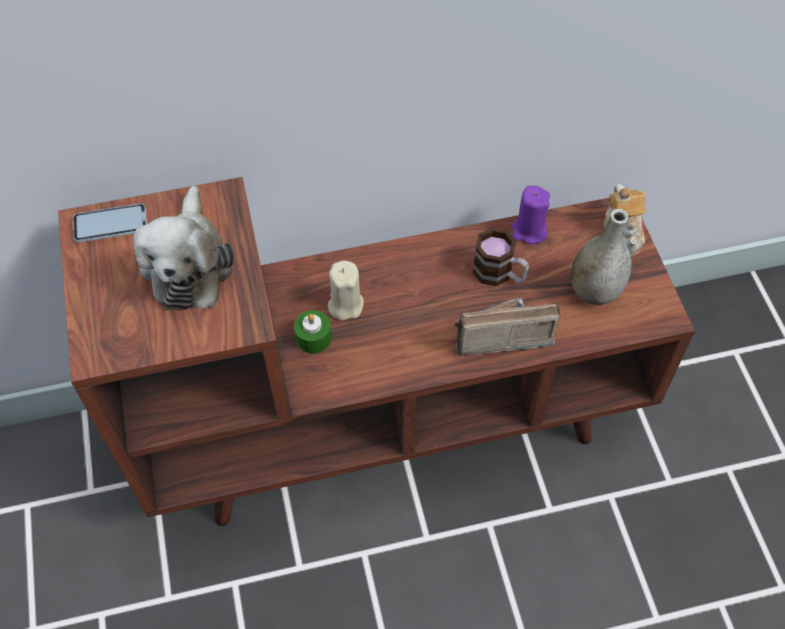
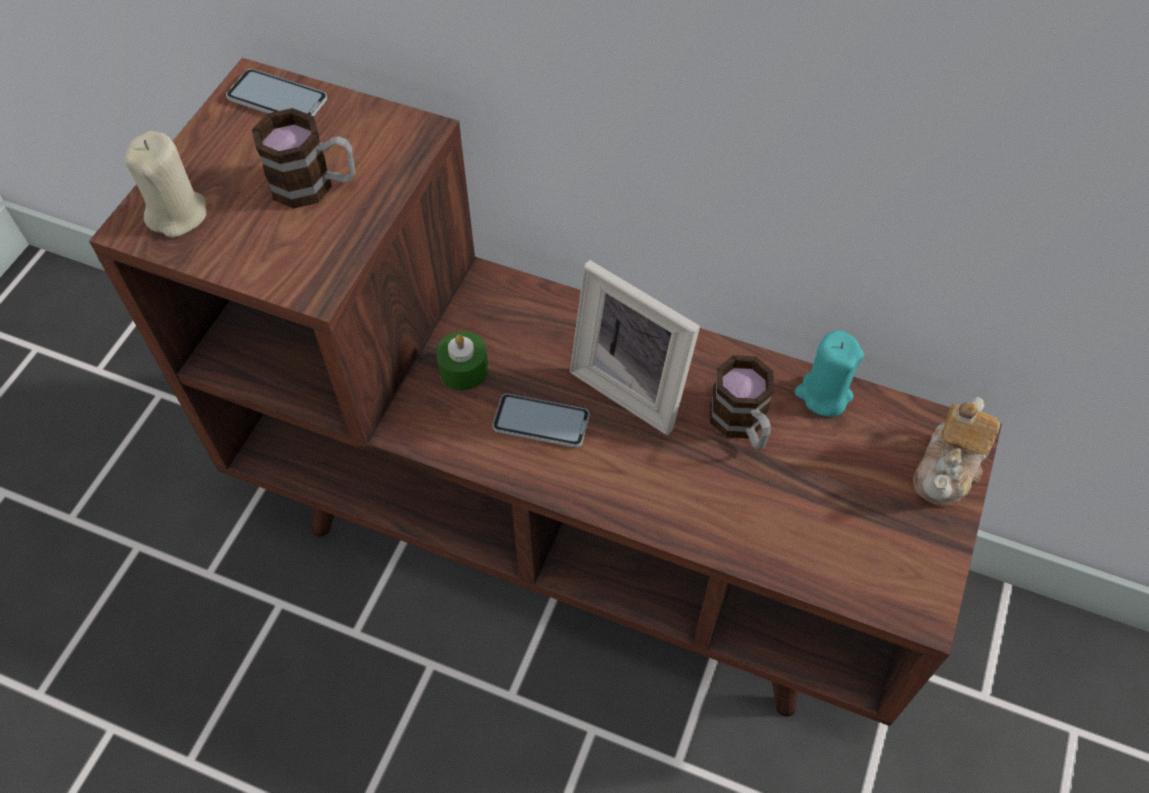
camera: 35 degrees right, 0 degrees up
(189, 264) = (315, 185): plush toy -> mug
(345, 305) = (529, 353): beige candle -> beige candle (178, 214)
(386, 340) = (541, 422): none -> phone
(422, 287) = (634, 385): none -> picture frame
(498, 334) = (680, 495): radio -> none
(529, 231) = (823, 394): purple candle -> turquoise candle
(594, 291) = (849, 518): grey vase -> none

